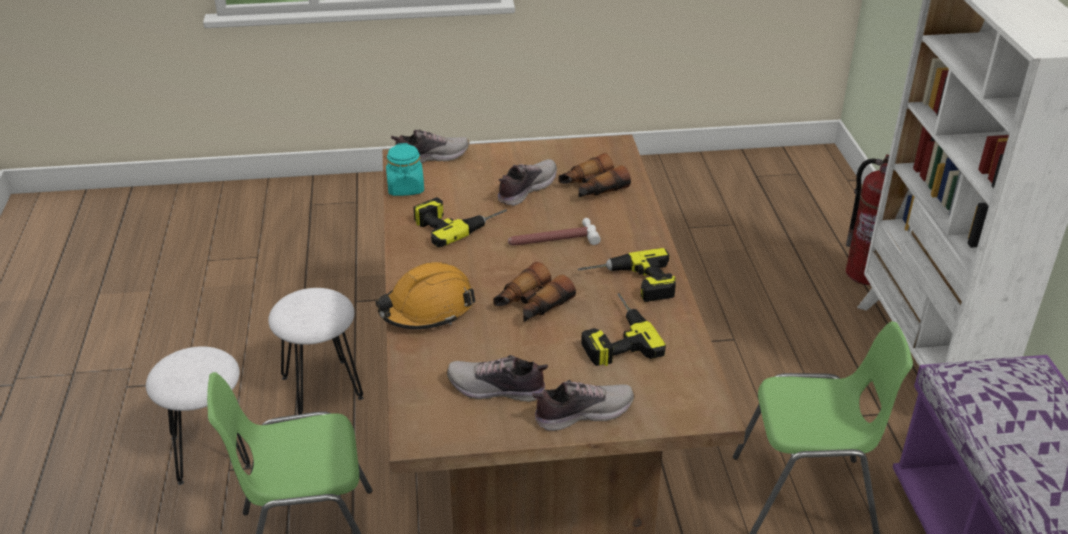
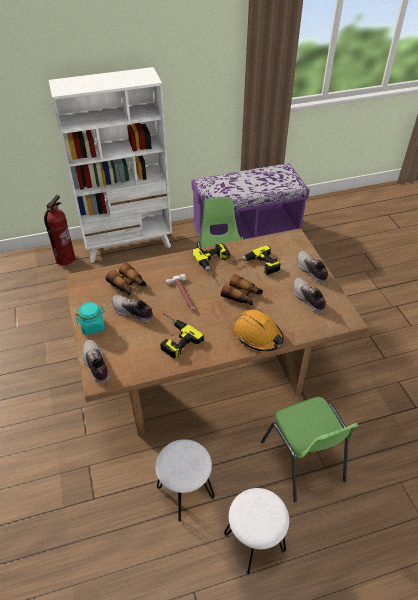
camera: 100 degrees left, 10 degrees up
(406, 188) = (137, 371): turquoise jar -> turquoise jar (93, 326)
(497, 389) = (308, 299): shoe -> shoe turned 150 degrees clockwise

